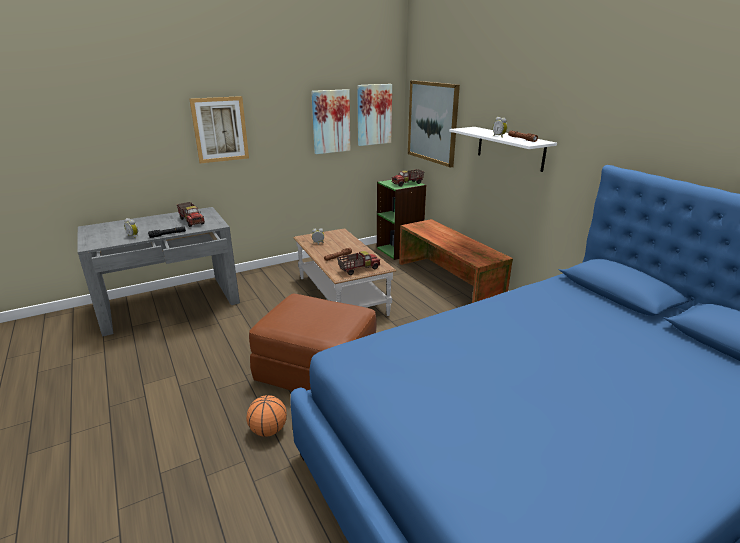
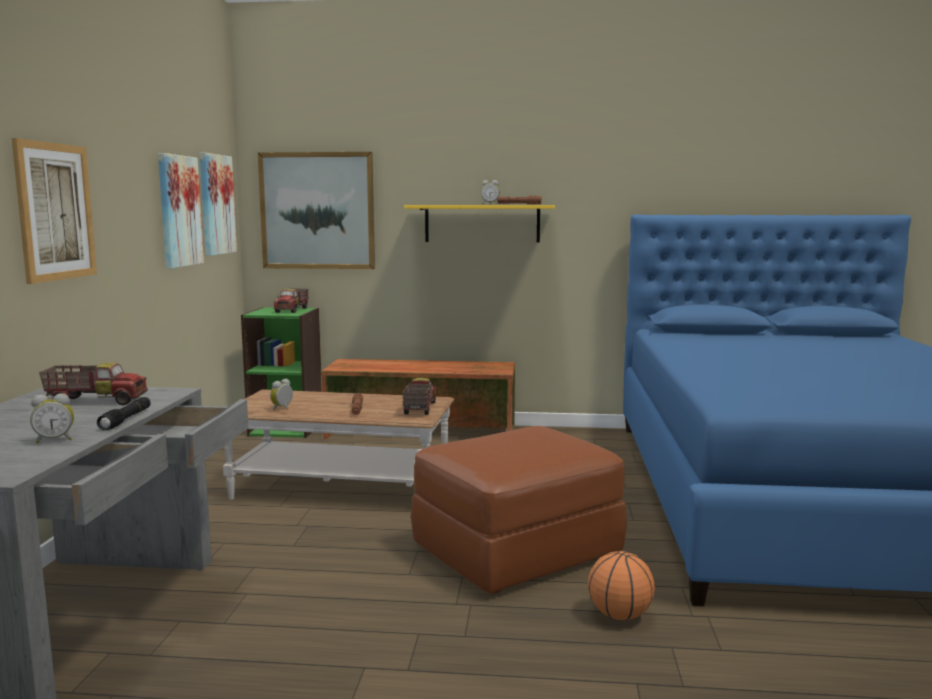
camera: 55 degrees left, 15 degrees down
(510, 148) = (482, 223): white shelf -> yellow shelf

